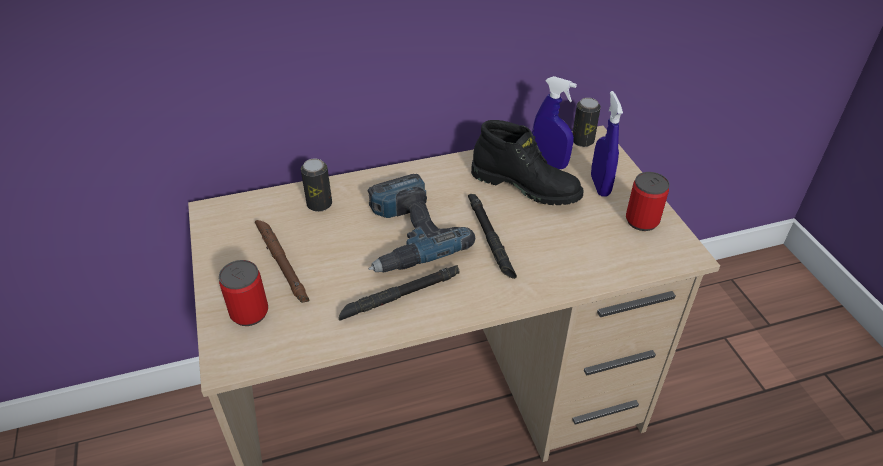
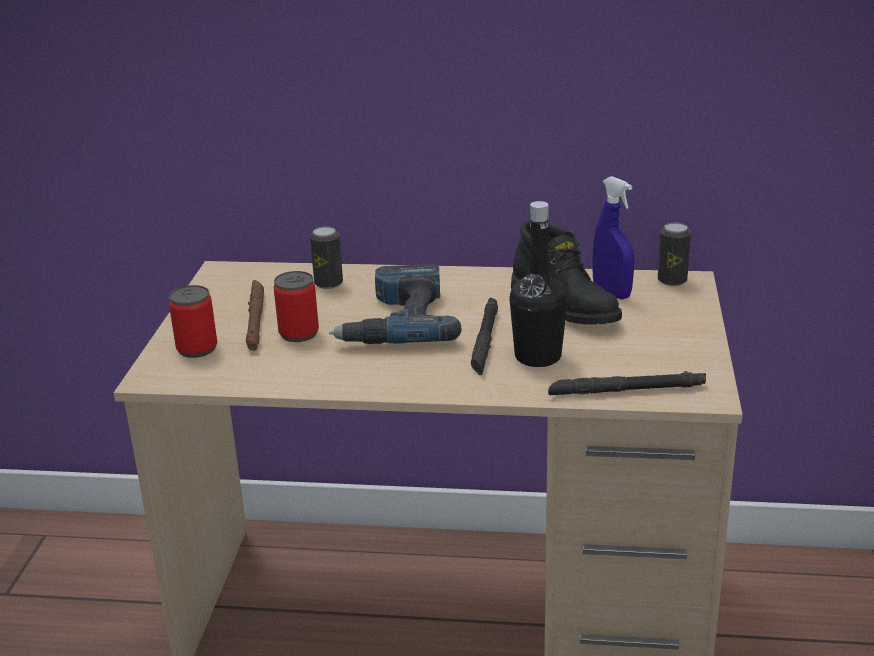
camera: 25 degrees right, 15 degrees down
(400, 296) = (350, 365): black flashlight -> black flashlight (627, 390)
(541, 245) = (538, 357): none -> black bottle
(600, 186) = (656, 321): blue spray bottle -> none
(642, 221) = (679, 359): can -> can (299, 333)

